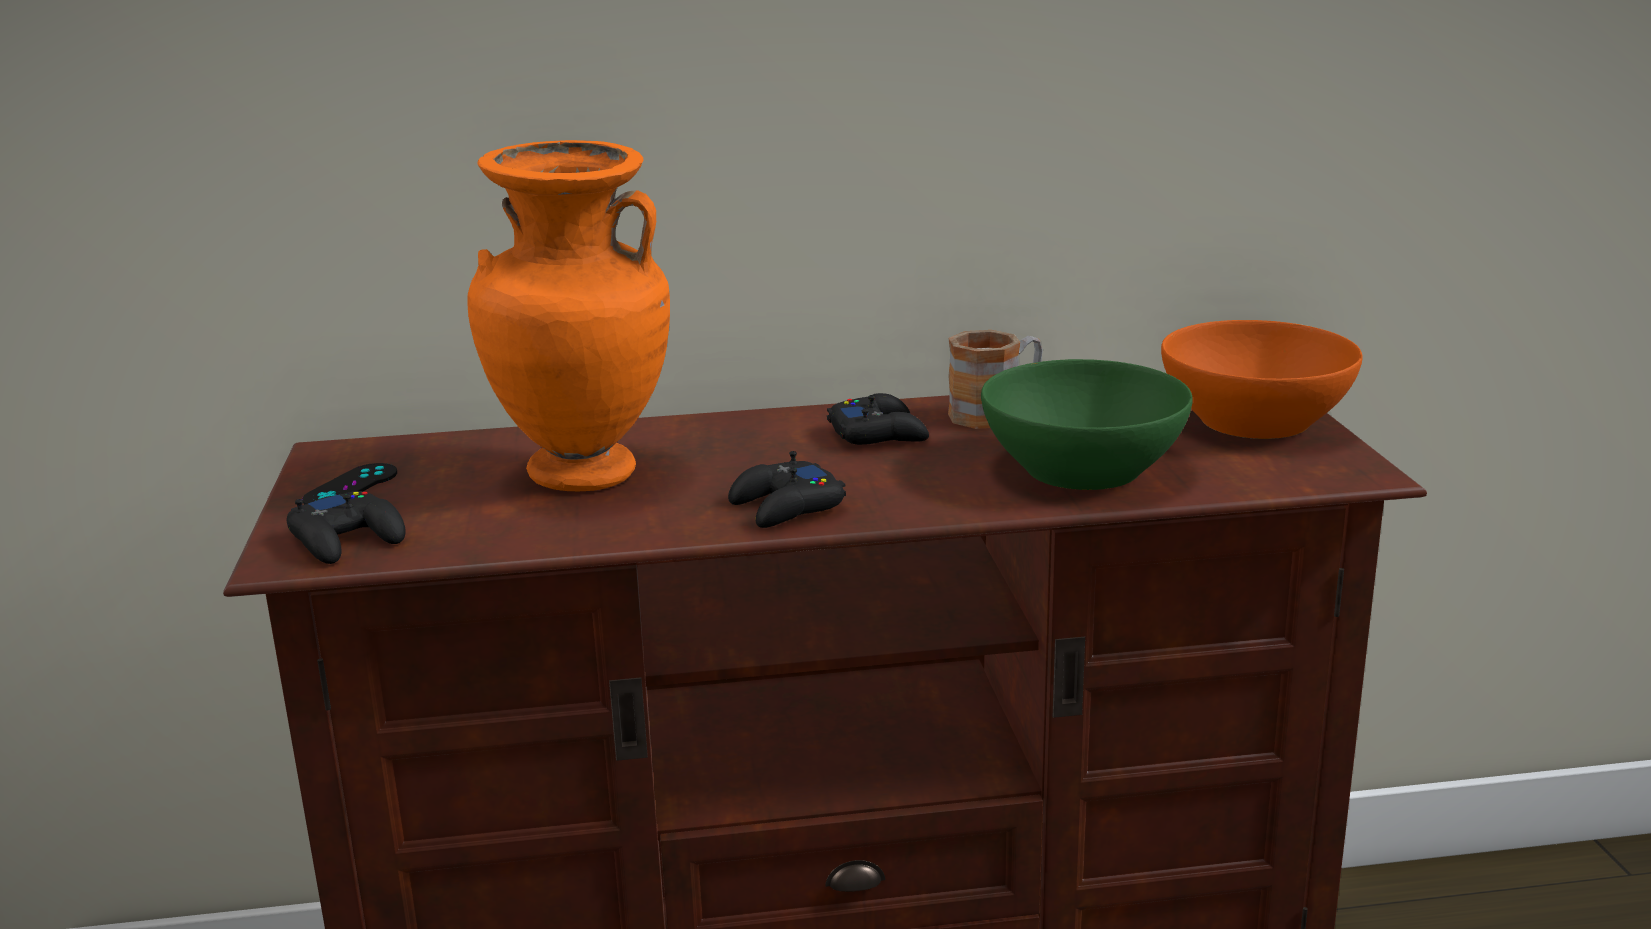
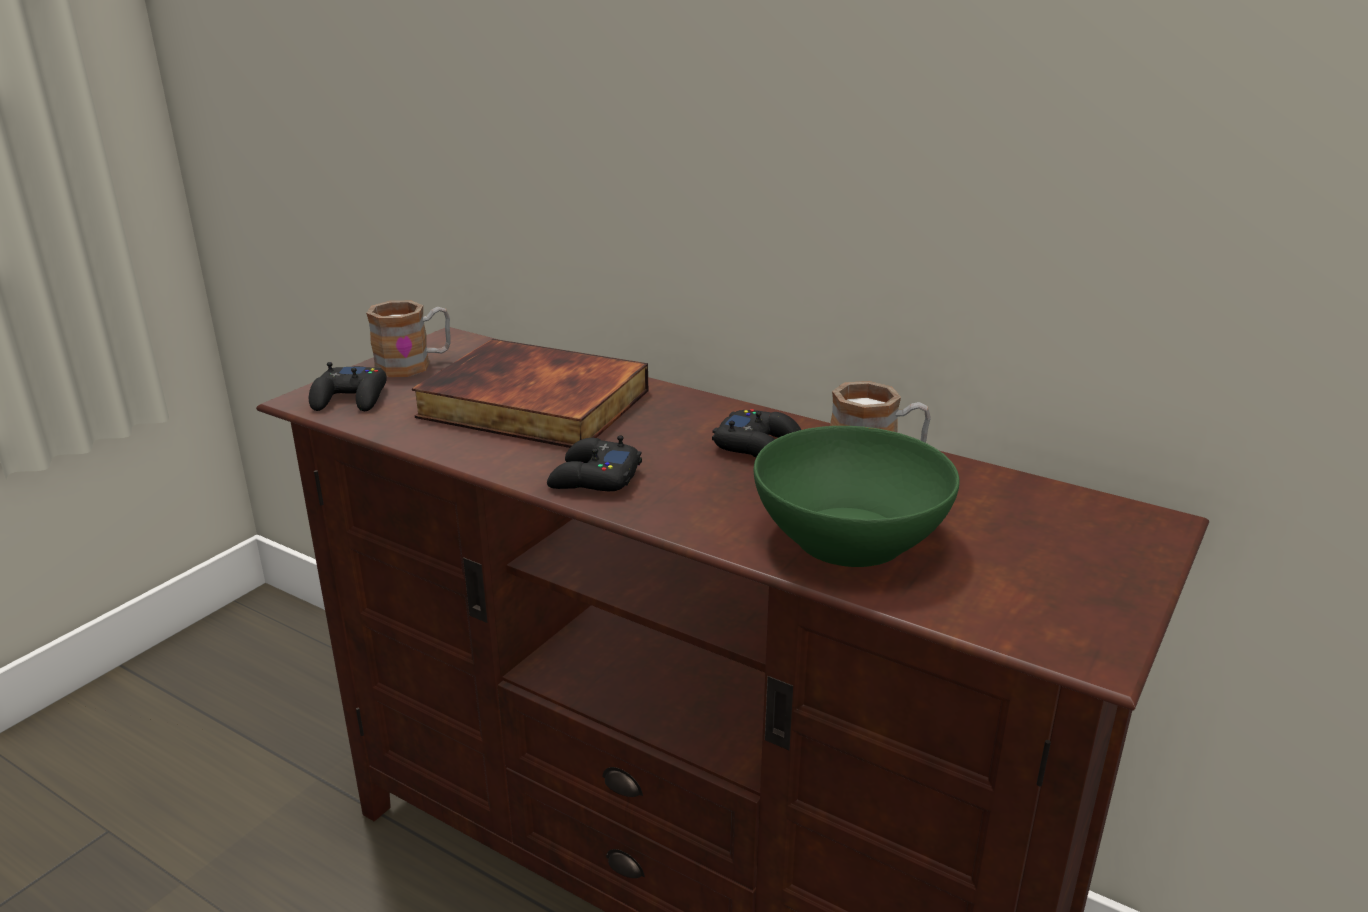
camera: 40 degrees right, 5 degrees up
(351, 487) = (414, 365): black game controller -> mug
(583, 476) = (531, 405): orange vase -> book
(1255, 420) = (1088, 558): orange bowl -> none

